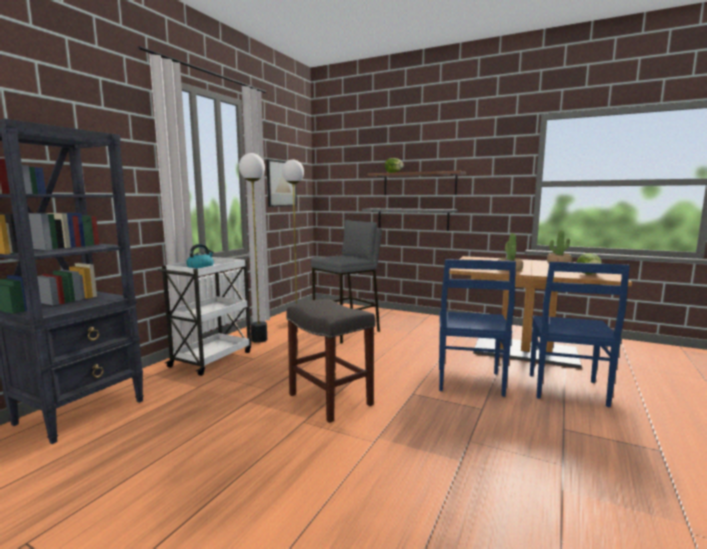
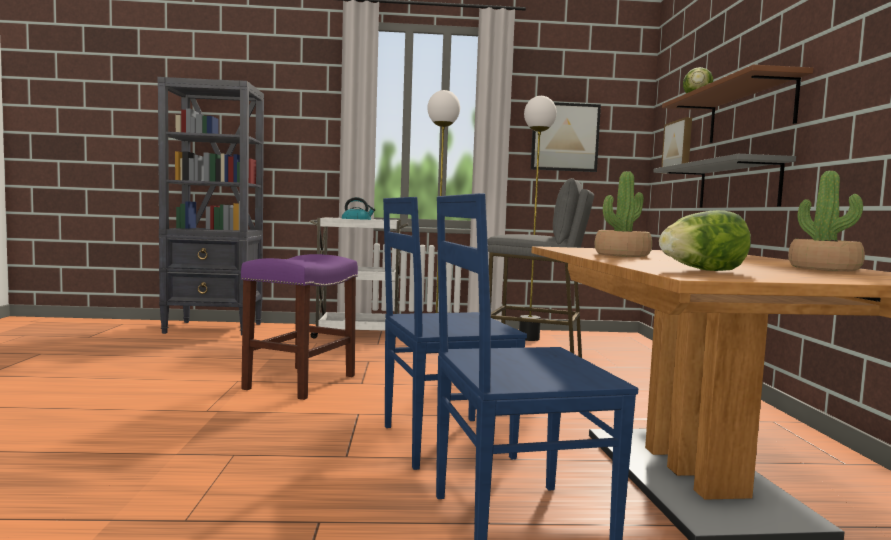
camera: 60 degrees right, 5 degrees down
(329, 399) = (301, 382): grey stool -> purple stool
(350, 193) = (678, 146): none -> picture

